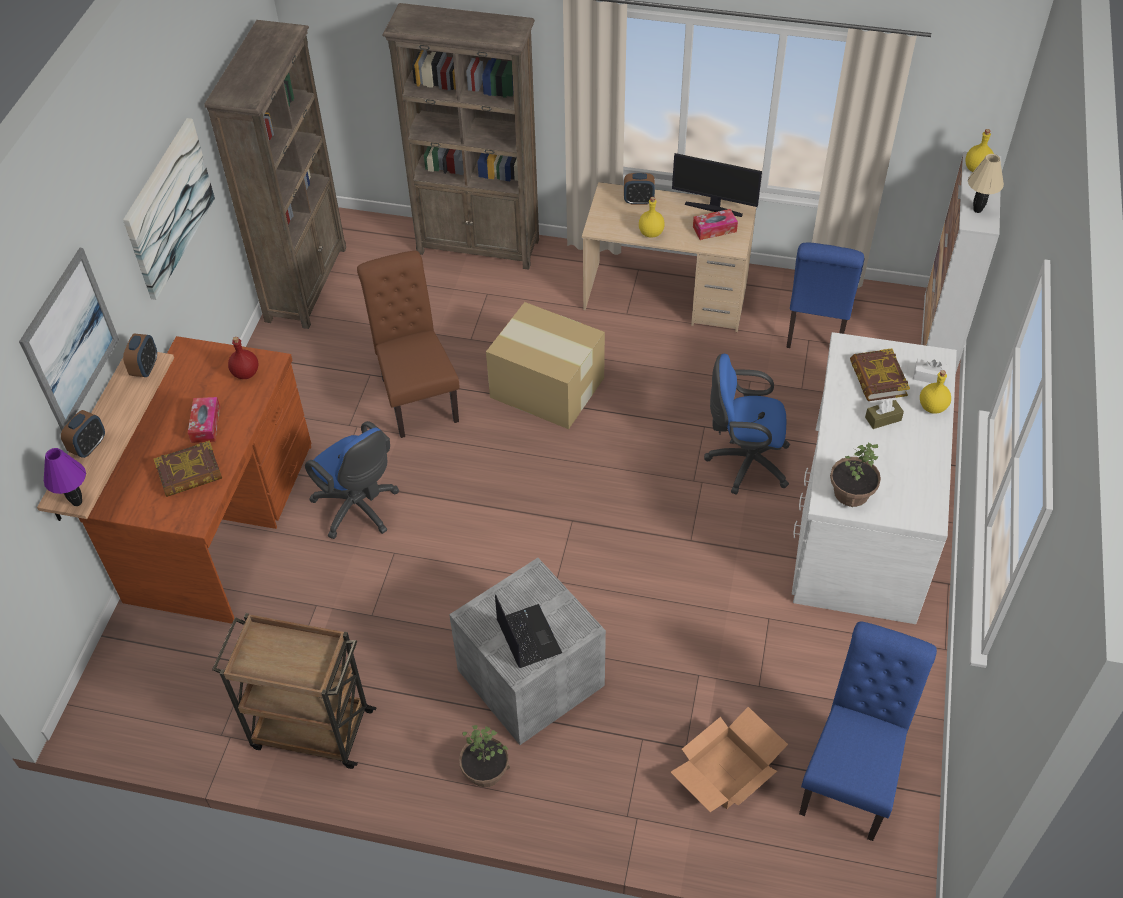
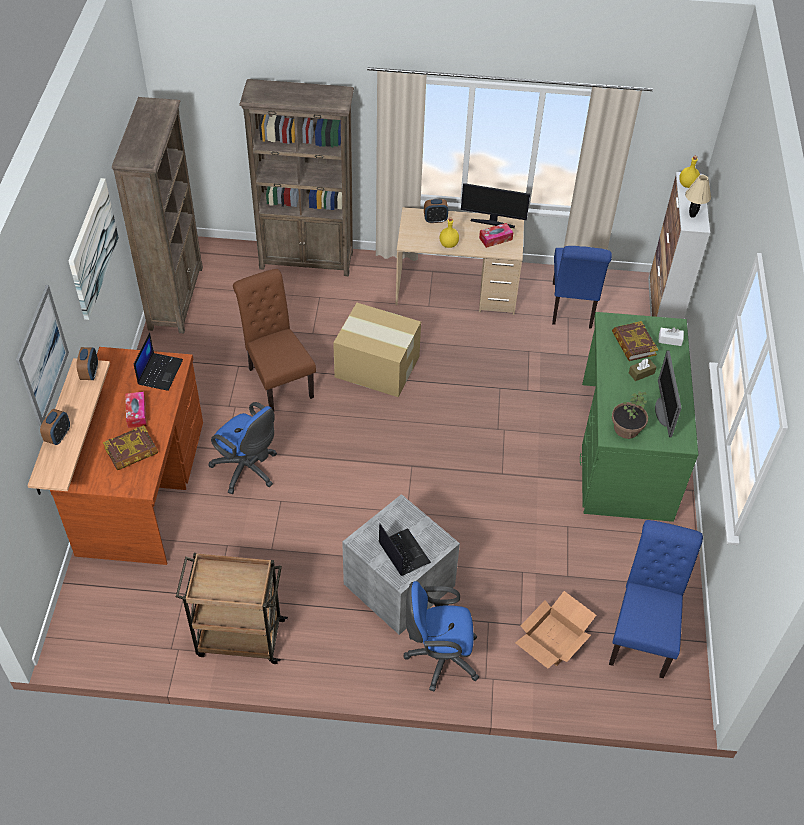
camera: 10 degrees left, 0 degrees up
(77, 502) = (58, 479): purple table lamp -> none
(245, 373) = (160, 371): red bottle -> laptop
(485, 771) = (376, 656): potted plant -> none
(744, 462) = (533, 412): blue office chair -> blue office chair (439, 657)
(861, 521) = (624, 450): white desk -> green desk
(906, 474) = (663, 412): none -> monitor
(932, 406) = (675, 362): yellow bottle -> none

